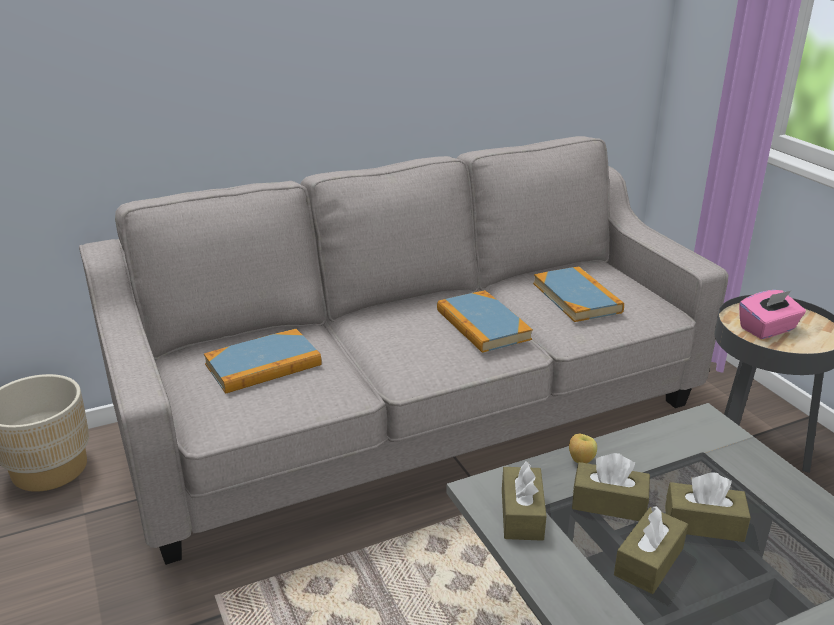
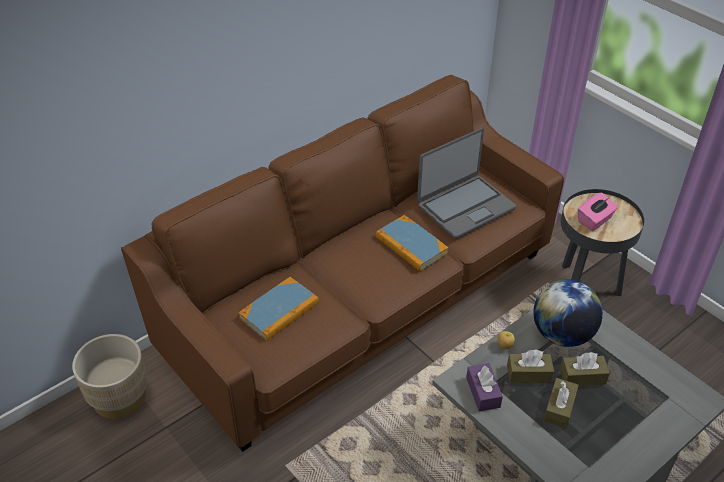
camera: 15 degrees left, 15 degrees up
(418, 420) = (362, 304): grey sofa -> brown sofa
(522, 514) = (483, 392): brown tissue box -> purple tissue box
(577, 298) = (465, 207): book -> laptop
(682, 462) = (562, 334): none -> globe

